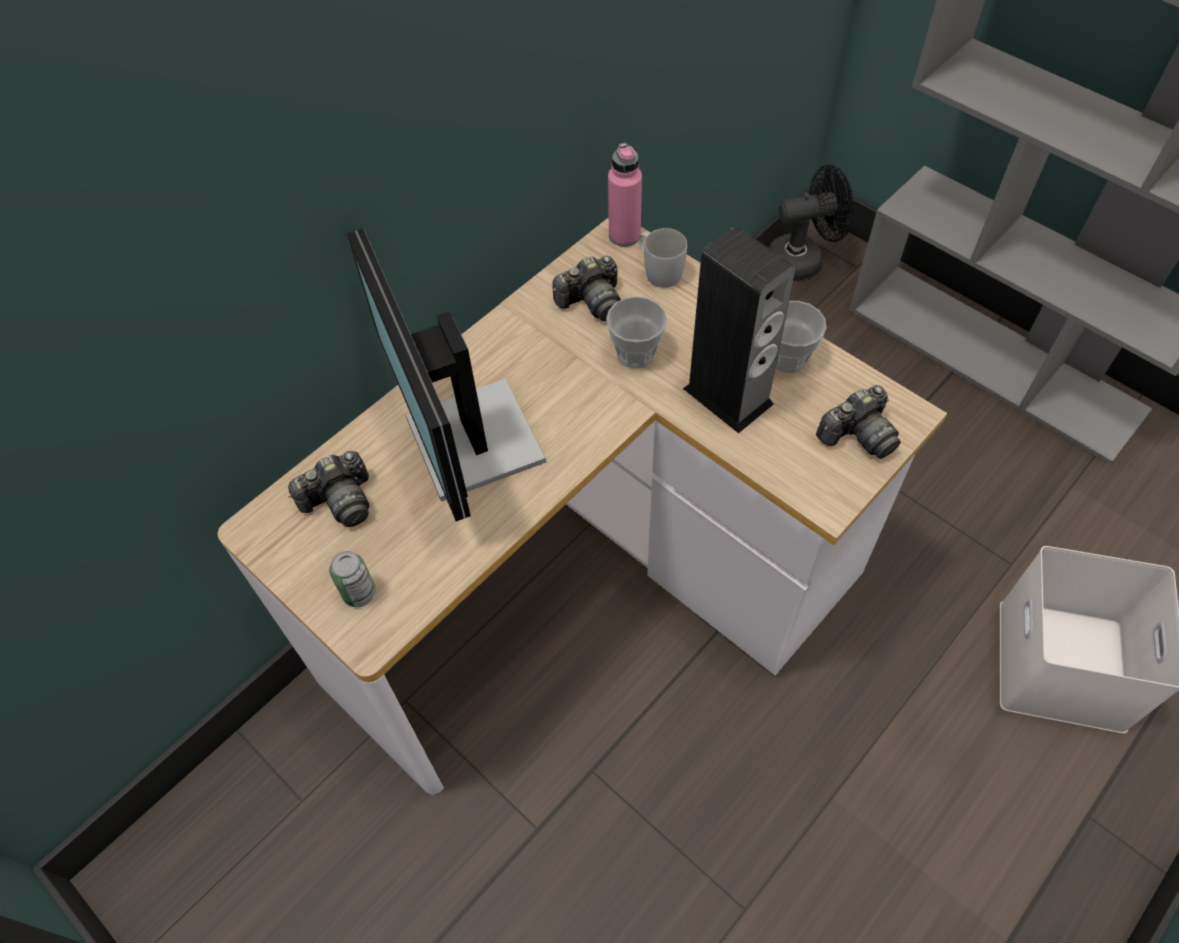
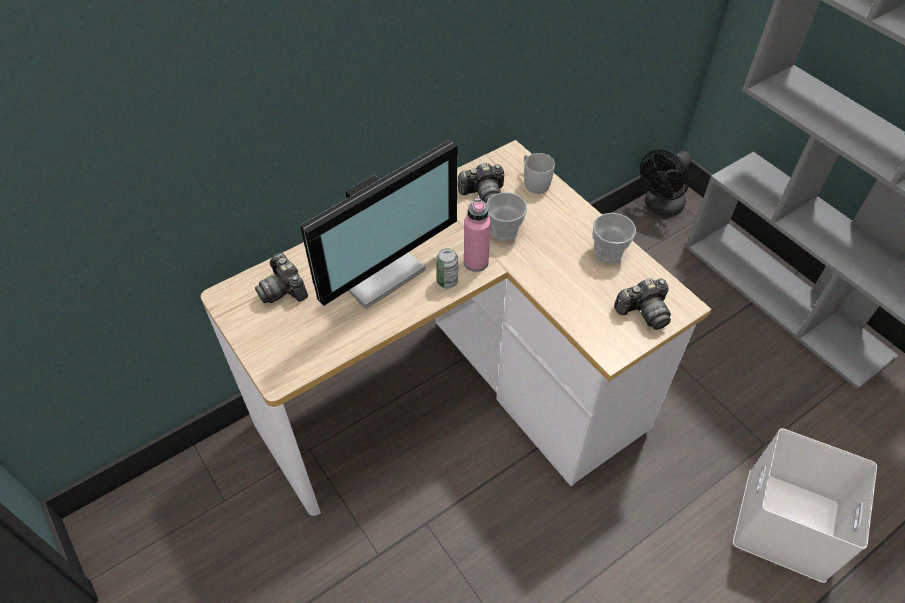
camera: 10 degrees right, 5 degrees down
(340, 501) = (283, 289): camera -> camera turned 75 degrees clockwise
(359, 593) = (280, 349): can -> can (447, 281)
(469, 443) = (377, 269): monitor -> monitor turned 120 degrees counterclockwise
(624, 235) = (517, 156): pink bottle -> pink bottle (476, 262)
(728, 396) = (559, 270): speaker -> none
(802, 259) = (660, 207): black fan -> black fan turned 135 degrees clockwise

